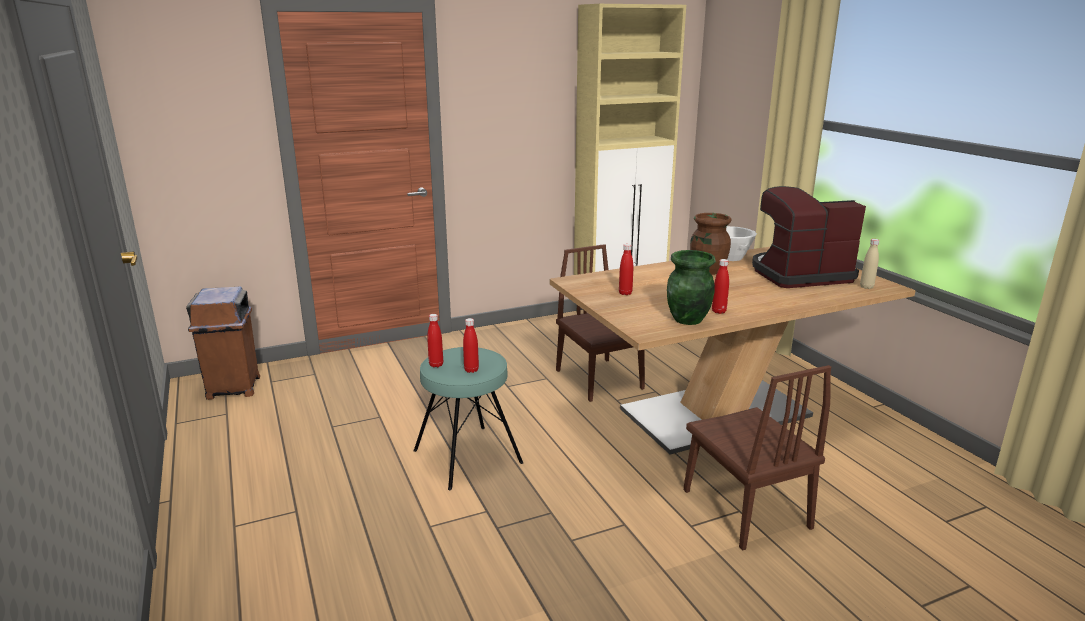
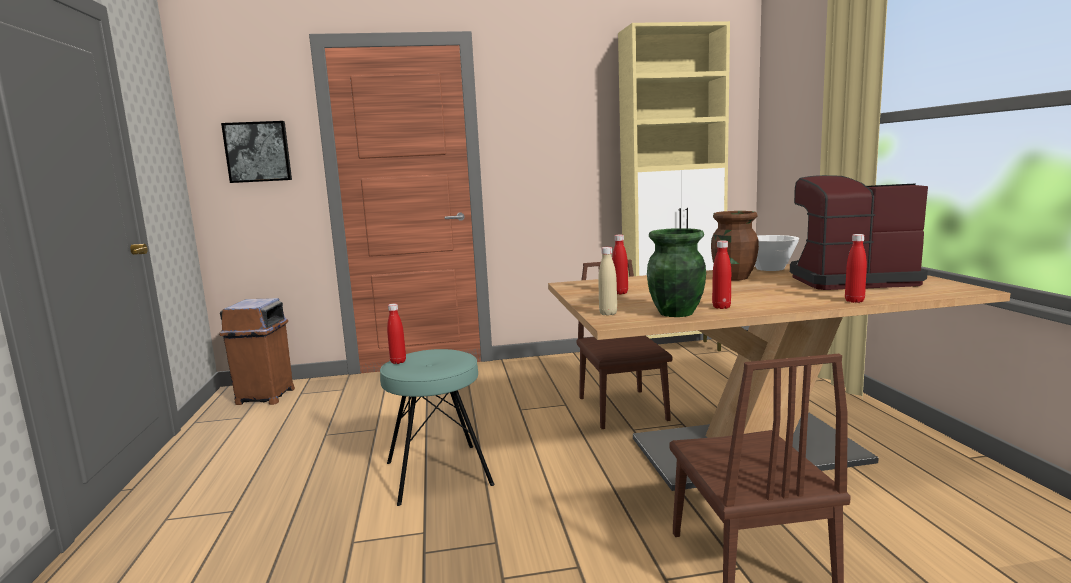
camera: 15 degrees right, 10 degrees down
(204, 127) = (258, 152): none -> picture
(471, 370) = (429, 367): red bottle -> red bottle (854, 301)
(866, 287) = (937, 290): beige bottle -> beige bottle (608, 313)

